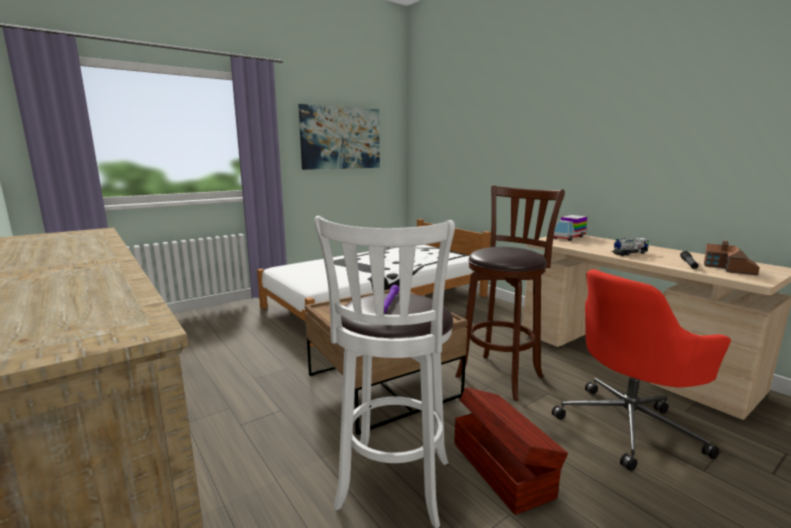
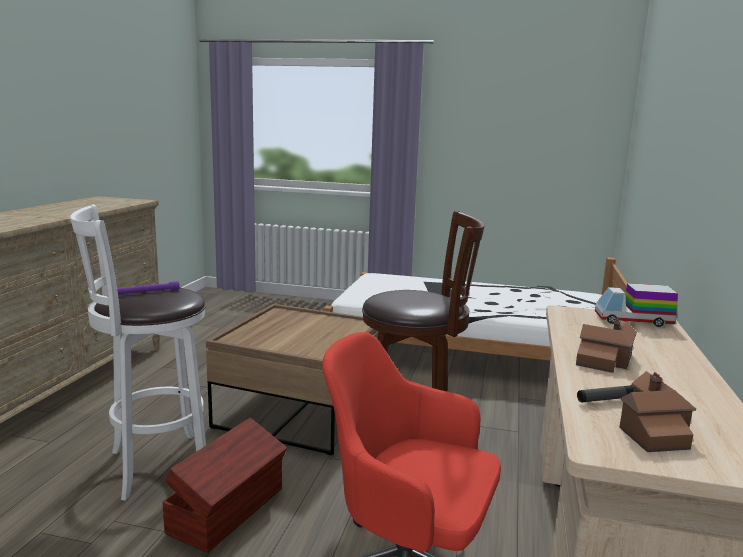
camera: 50 degrees right, 0 degrees up
(341, 138) = (511, 131): picture -> none
(629, 253) = (605, 360): toy truck -> toy house

